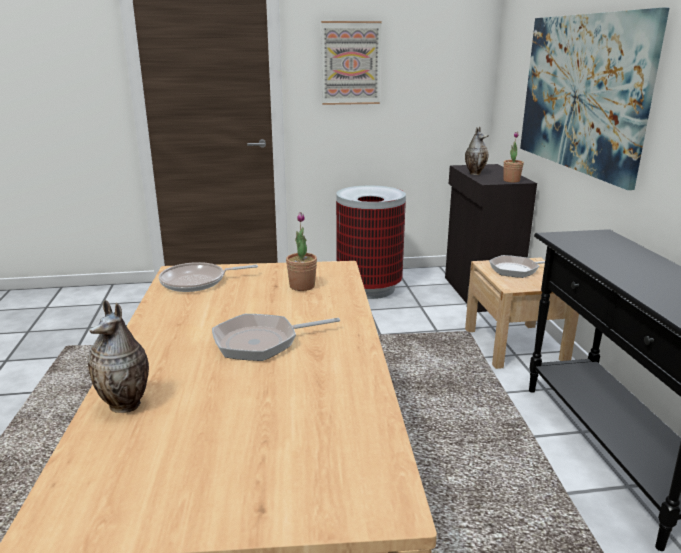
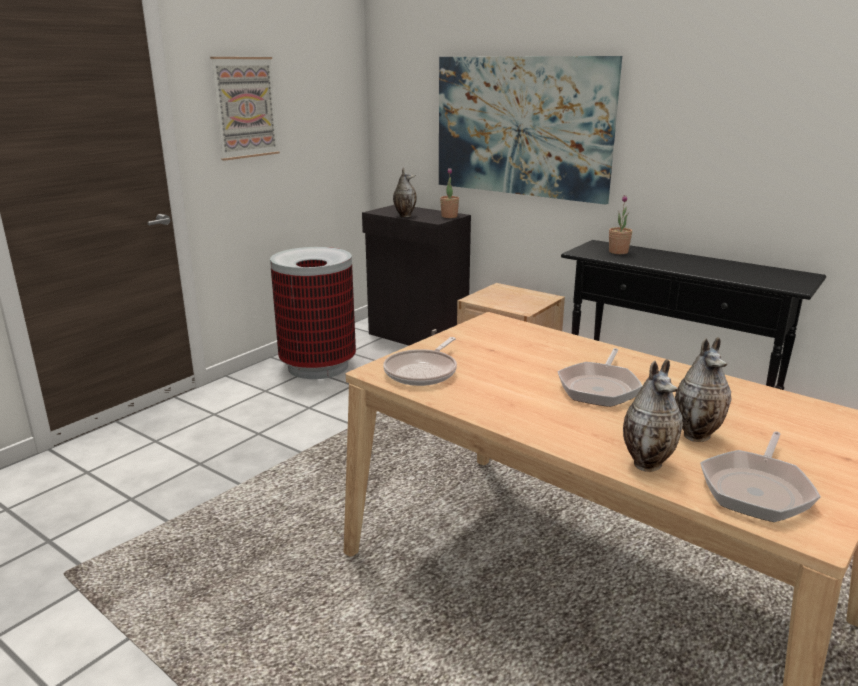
camera: 45 degrees left, 0 degrees up
(215, 410) = (697, 435): none -> vase
(302, 286) = (510, 342): potted plant -> potted plant (618, 252)
(517, 270) = (502, 297): frying pan -> frying pan (757, 489)

